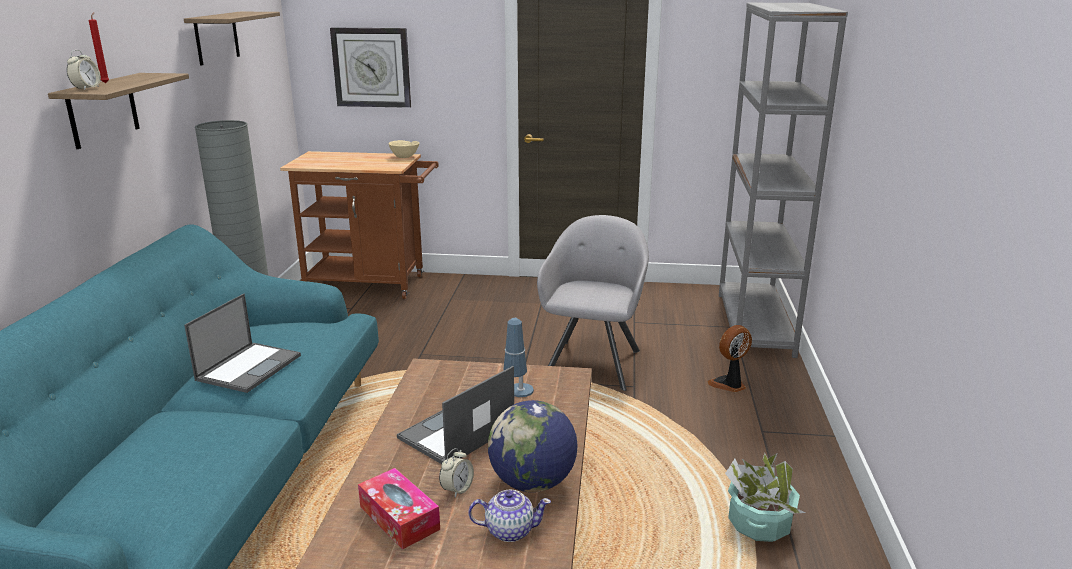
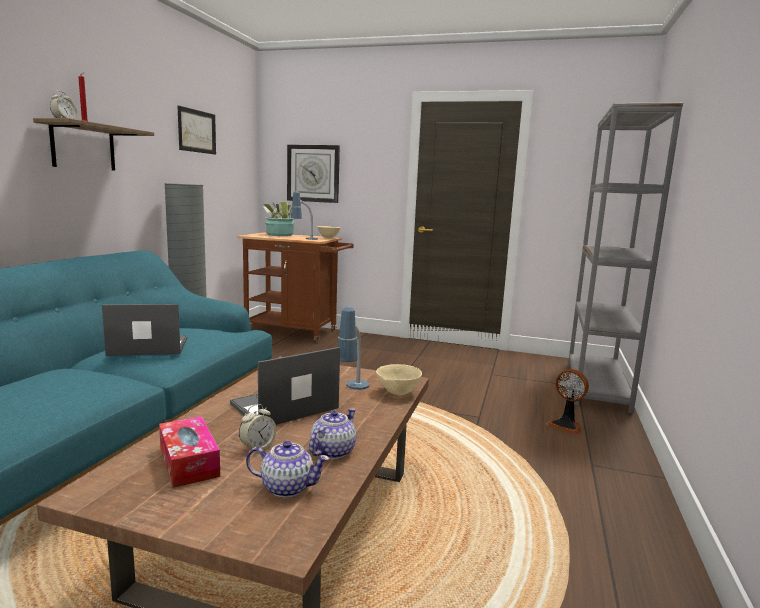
camera: 10 degrees right, 10 degrees down
(216, 37) = (197, 131): shelf -> picture
(249, 367) = (147, 347): laptop -> laptop turned 135 degrees counterclockwise
(376, 166) = (304, 239): none -> table lamp
(532, 483) = (332, 451): globe -> teapot
(567, 395) = (398, 392): none -> beige bowl
(593, 361) = (449, 396): grey armchair -> none
(729, 384) = (566, 425): fan -> fan turned 120 degrees counterclockwise
(759, 524) = (576, 545): potted plant -> potted plant (280, 235)

